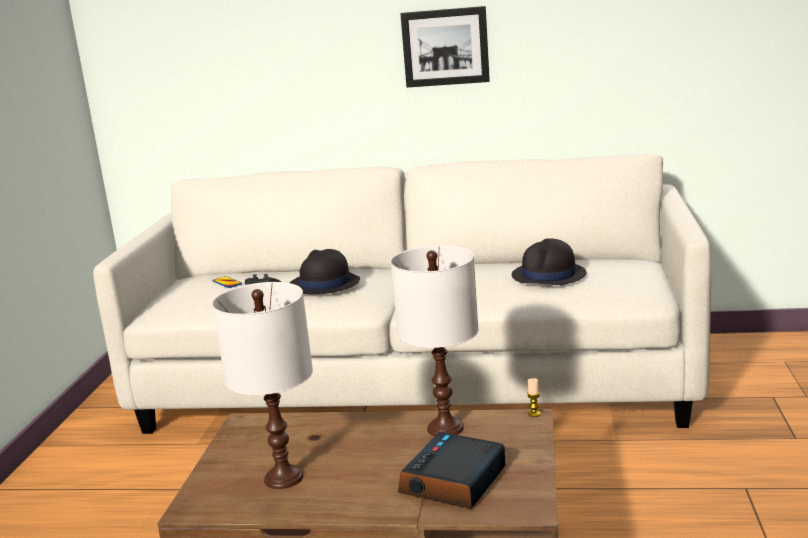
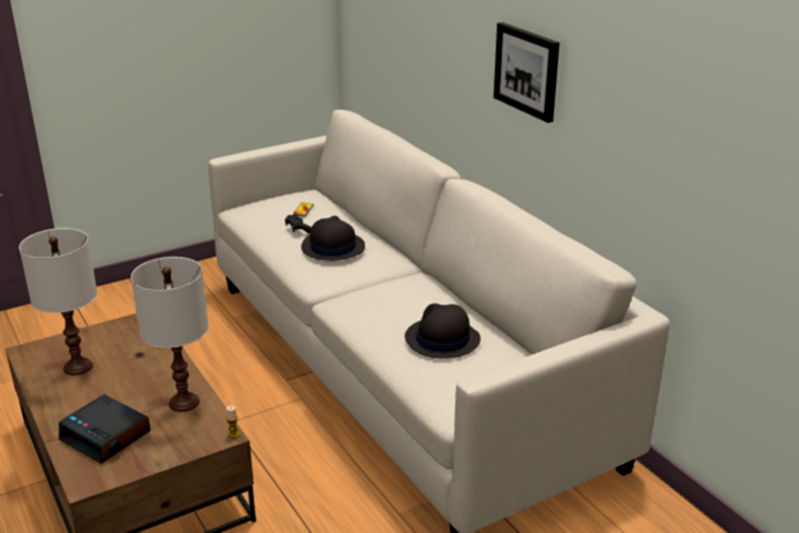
camera: 50 degrees right, 10 degrees up
(453, 482) = (107, 436): alarm clock -> alarm clock turned 135 degrees counterclockwise

